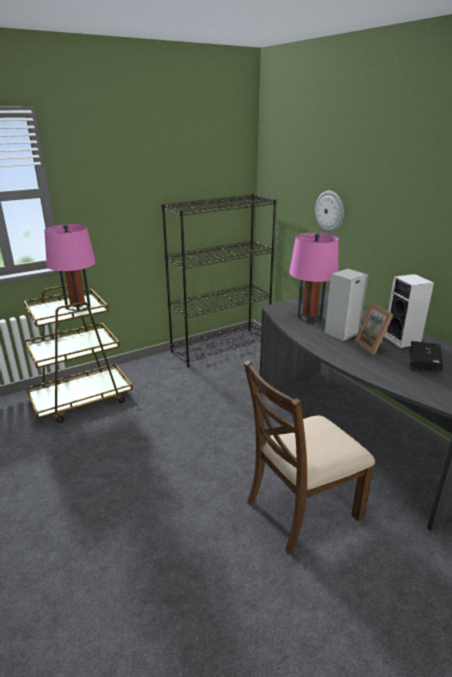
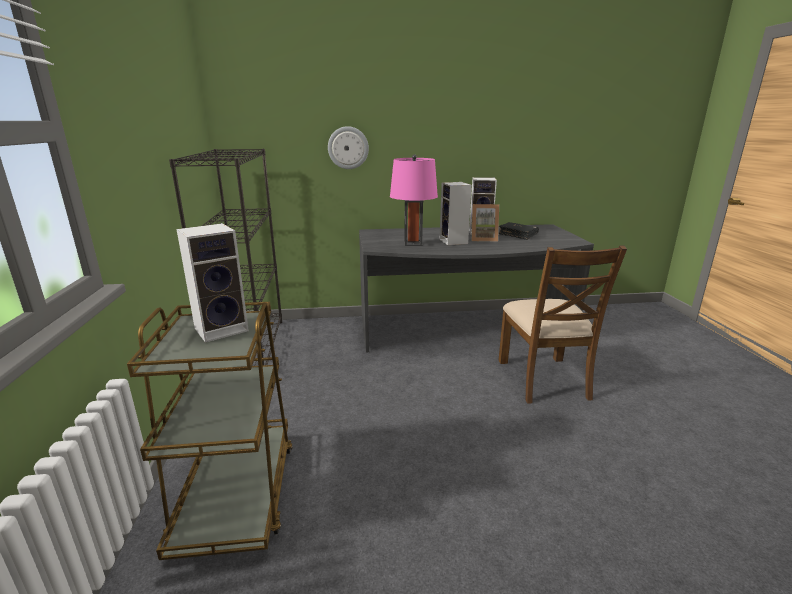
camera: 65 degrees left, 5 degrees down
(78, 307) = (223, 328): pink table lamp -> speaker

